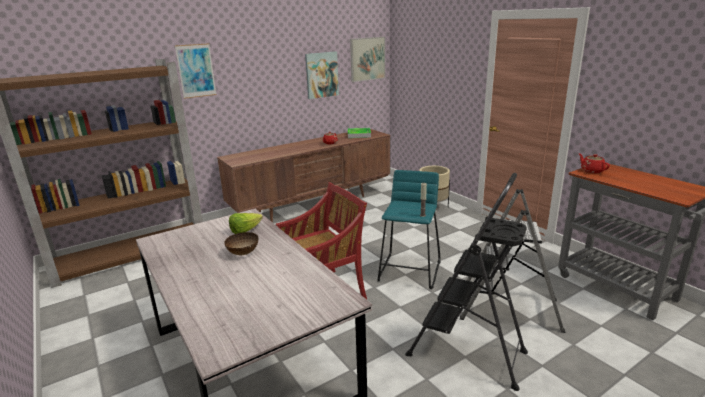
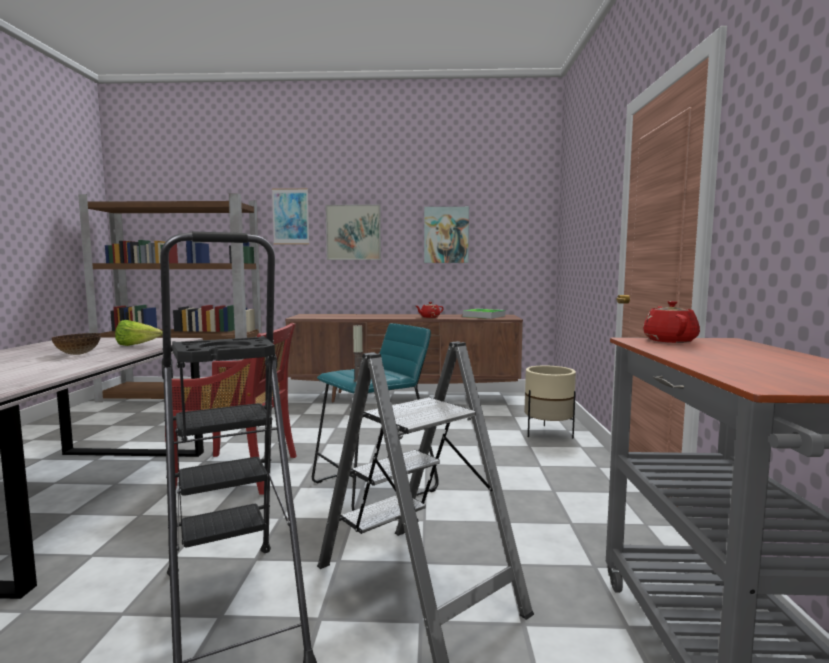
camera: 35 degrees right, 15 degrees down
(367, 59) = (519, 220): picture -> picture (353, 232)

